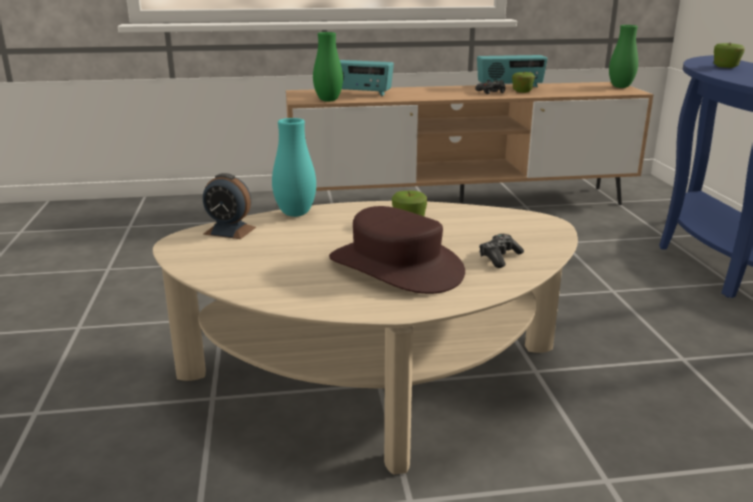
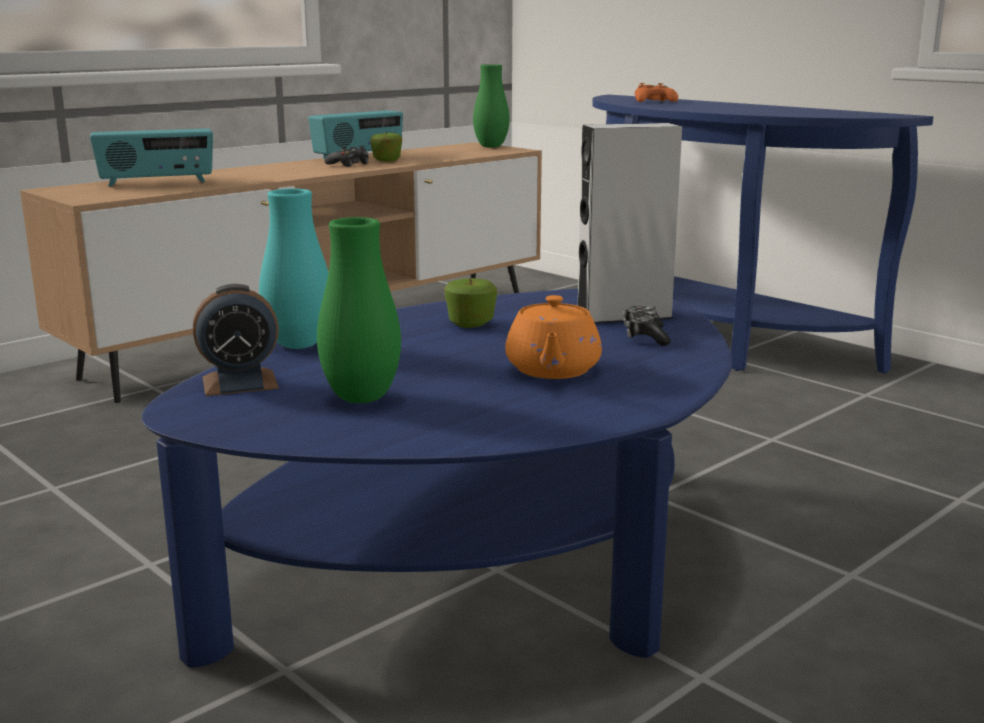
camera: 35 degrees left, 5 degrees down
(328, 100) = (131, 194): green vase -> green vase (361, 398)
(375, 378) = (483, 565): beige coffee table -> blue coffee table
(396, 266) = (552, 370): brown hat -> orange teapot
(515, 238) = (624, 316): none -> grey speaker
(725, 67) = (653, 102): apple -> orange game controller

